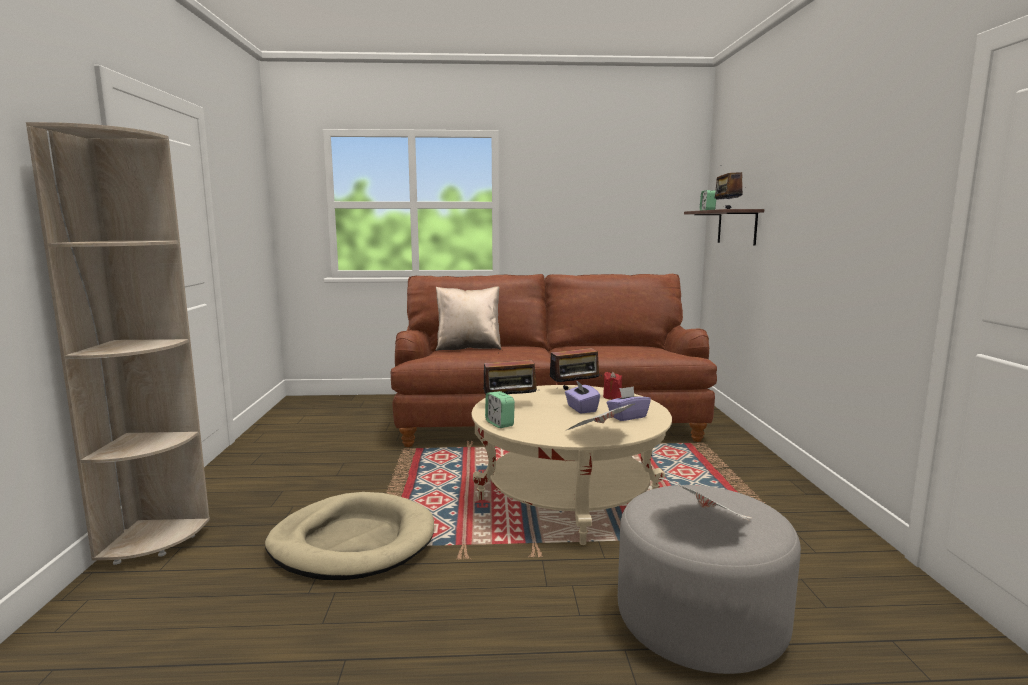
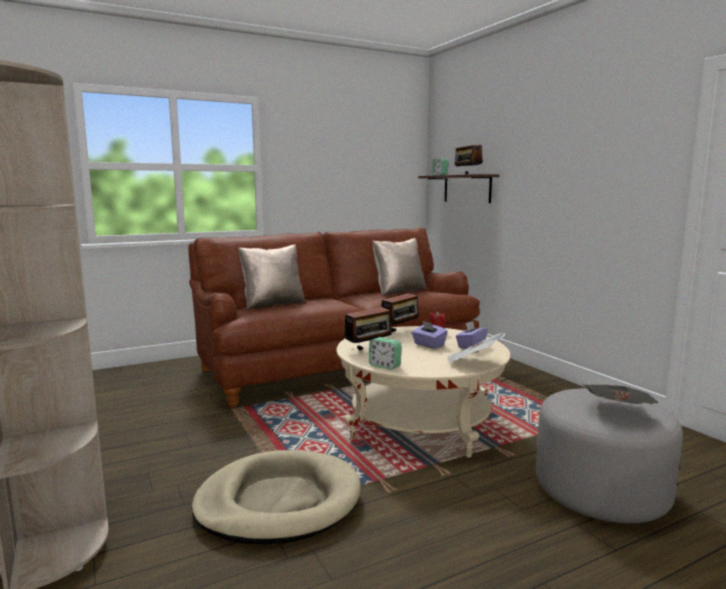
camera: 25 degrees left, 0 degrees up
(621, 346) = (398, 291): none -> beige pillow

